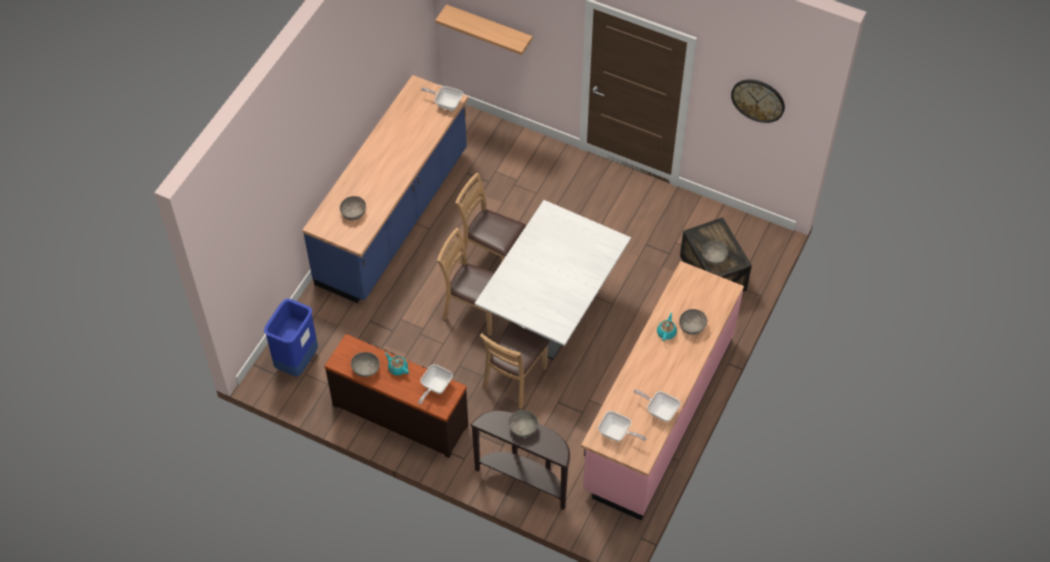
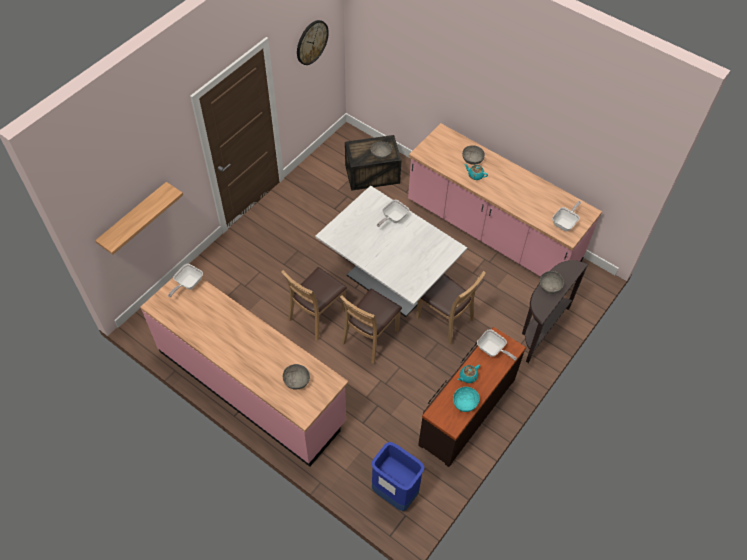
camera: 80 degrees left, 0 degrees up
(366, 369) = (465, 403): grey bowl -> turquoise bowl
(394, 217) = (251, 386): blue counter -> pink counter
(659, 410) = (546, 193): frying pan -> frying pan (393, 218)

